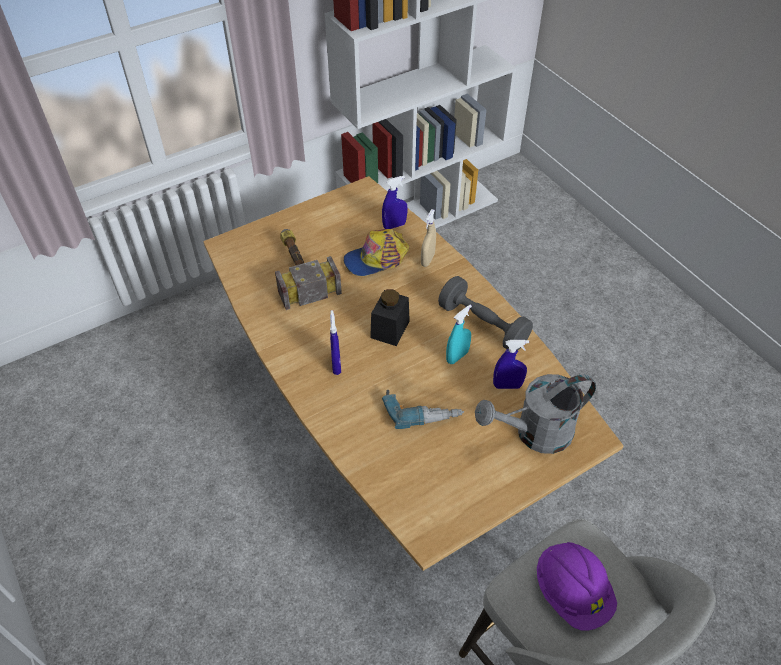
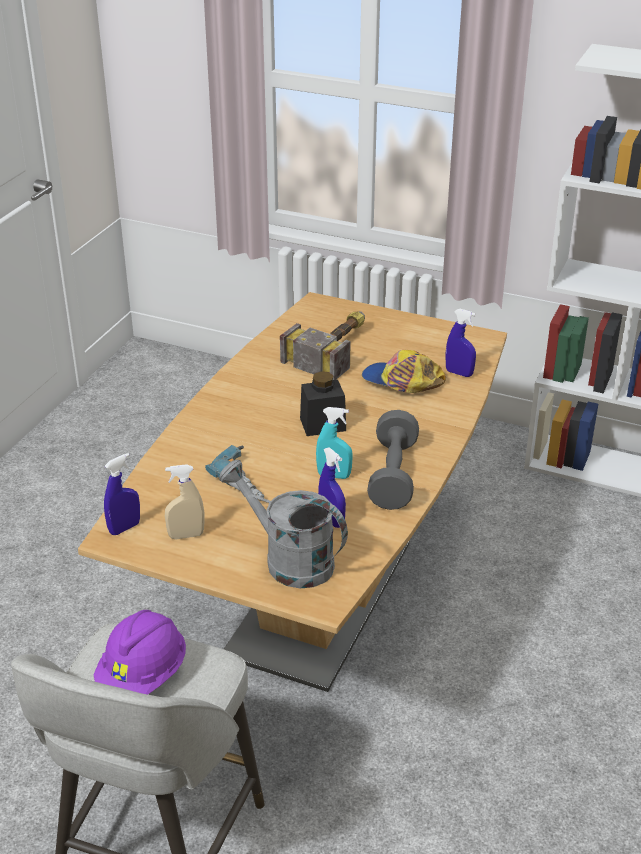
camera: 55 degrees right, 15 degrees down
(336, 365) = (248, 413): blue spray bottle -> blue spray bottle (124, 528)
(427, 260) = (438, 409): beige spray bottle -> beige spray bottle (186, 535)

